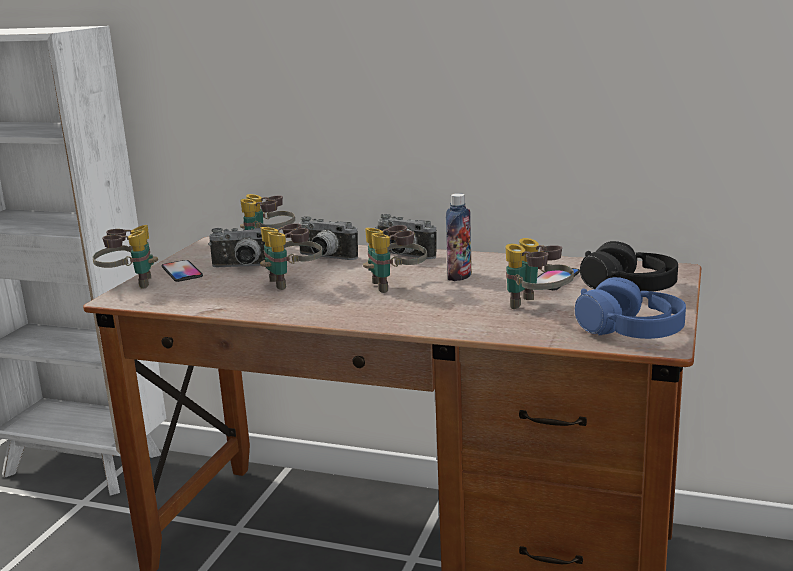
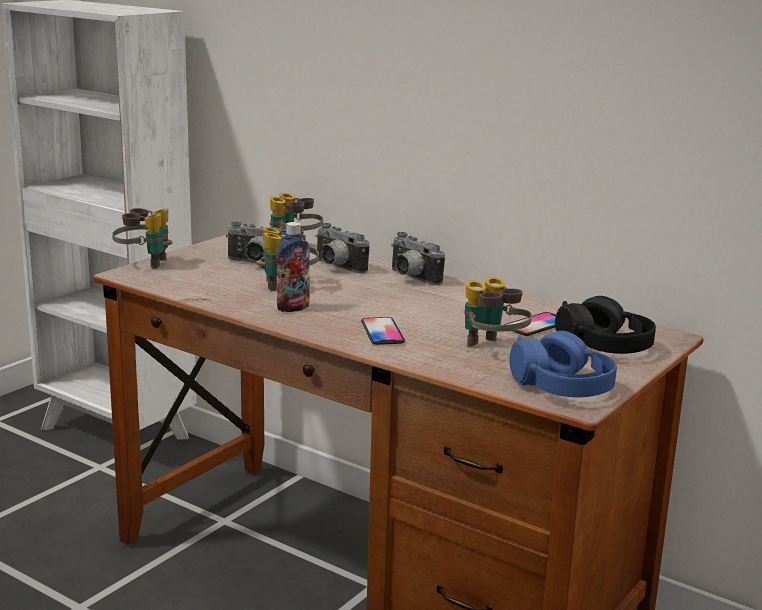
camera: 15 degrees right, 0 degrees up
(182, 272) = (197, 259): phone -> phone (382, 332)
(395, 285) = (378, 305): binoculars -> none
(459, 276) = (447, 306): bottle -> bottle (293, 308)

